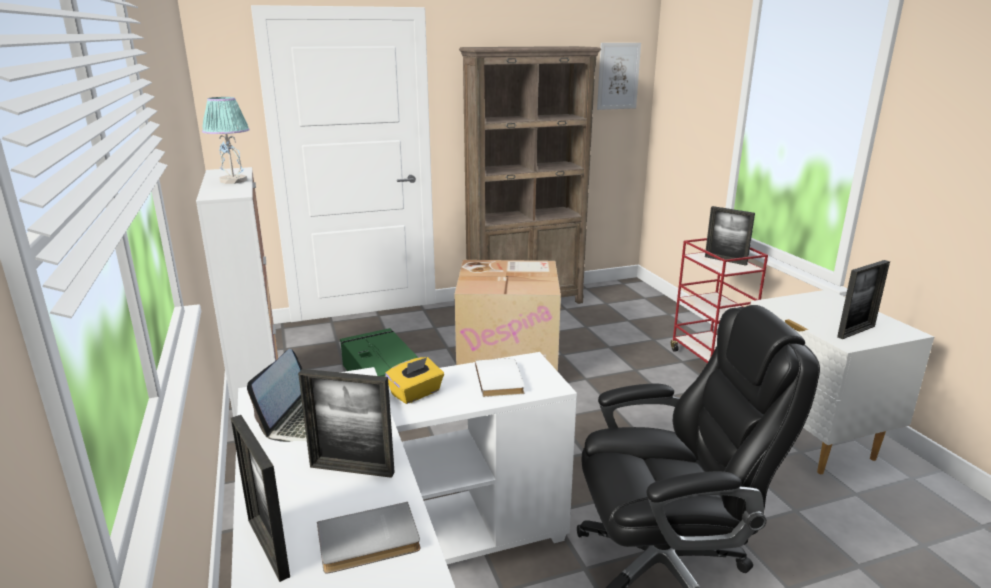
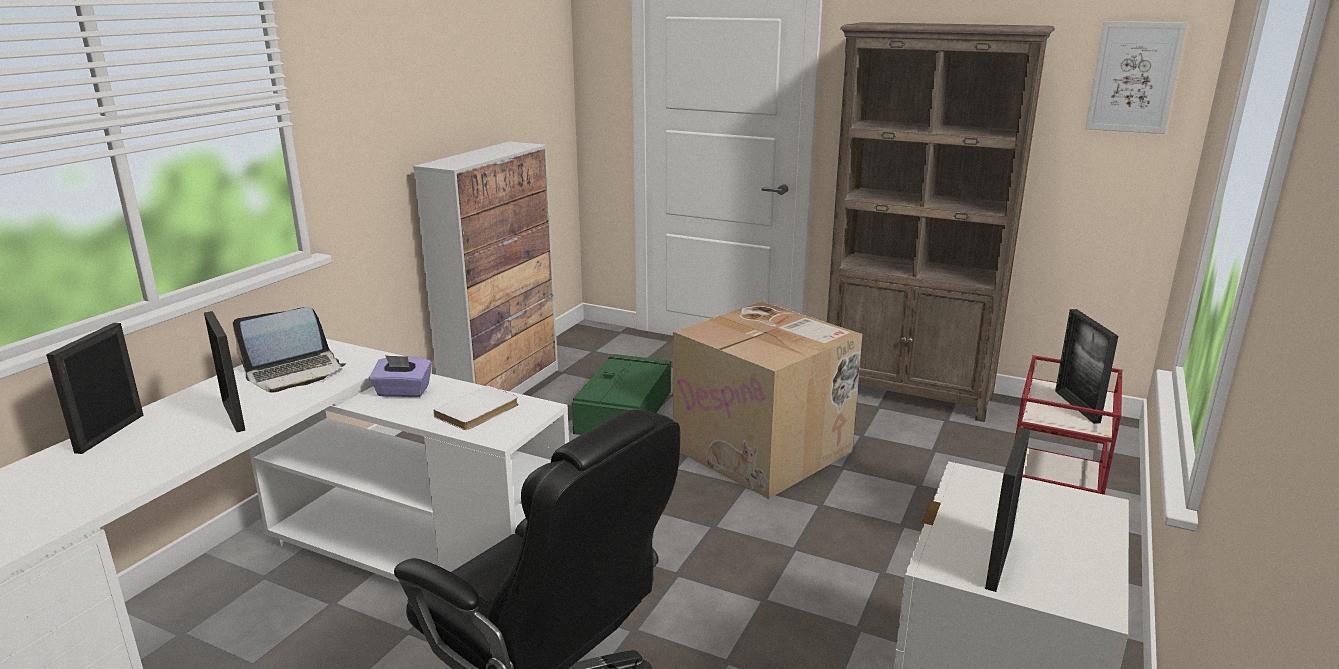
camera: 45 degrees right, 0 degrees up
(234, 181) = (489, 154): table lamp -> none
(369, 542) = (141, 460): grey book -> none
(416, 393) = (403, 392): yellow tissue box -> purple tissue box
(856, 331) = (999, 561): picture frame -> picture frame turned 105 degrees clockwise

